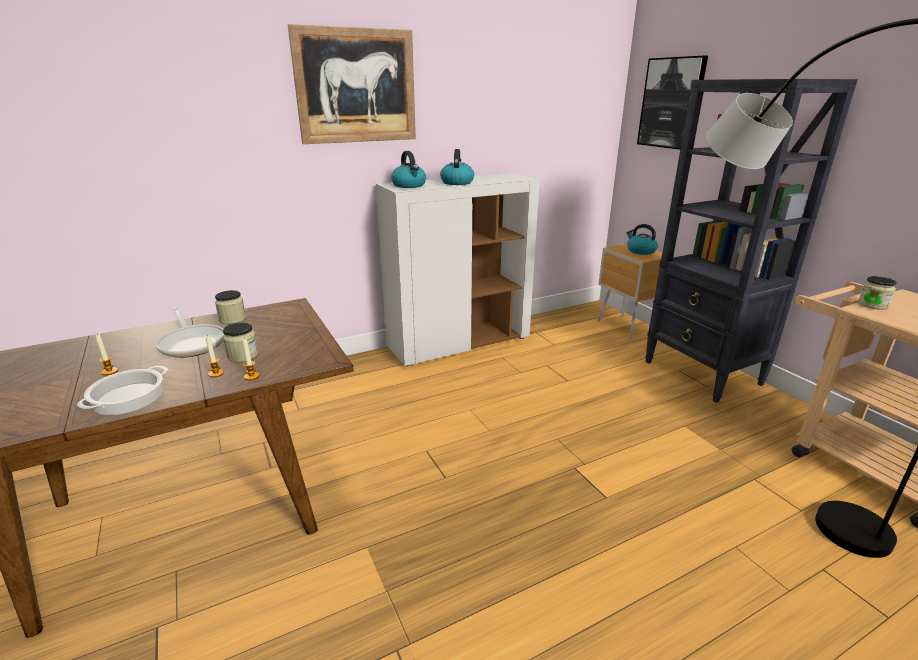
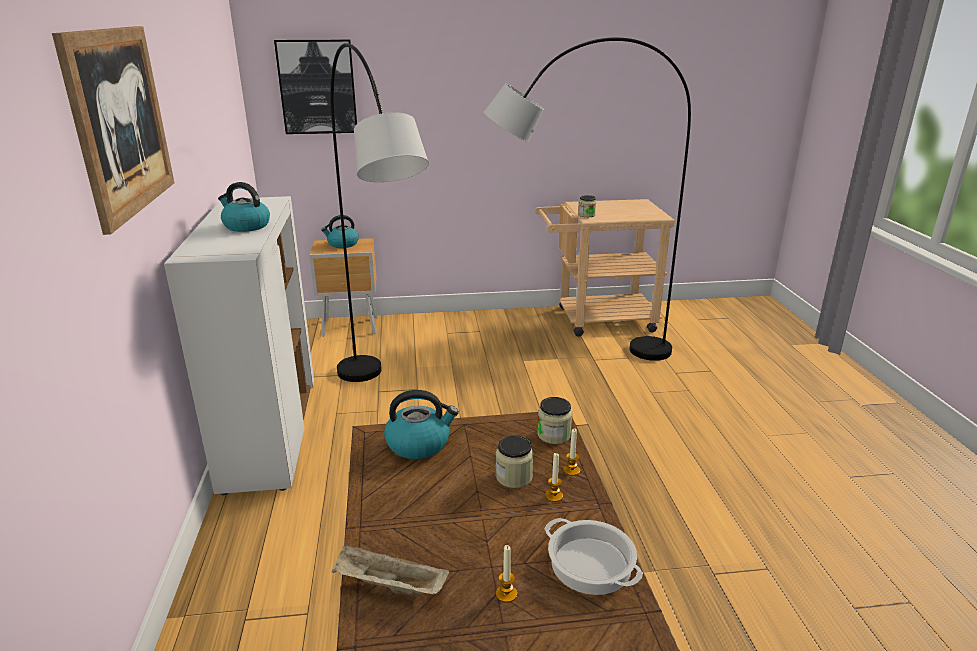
camera: 70 degrees left, 0 degrees up
(133, 337) = (388, 586): none -> beige tray
(192, 343) = (451, 520): frying pan -> none
(232, 319) = (386, 487): jar -> jar (554, 435)
(409, 185) = (222, 248): kettle -> kettle (419, 443)
(521, 375) = (384, 411): none -> grey floor lamp
(703, 373) = (460, 325): black bookcase -> none

